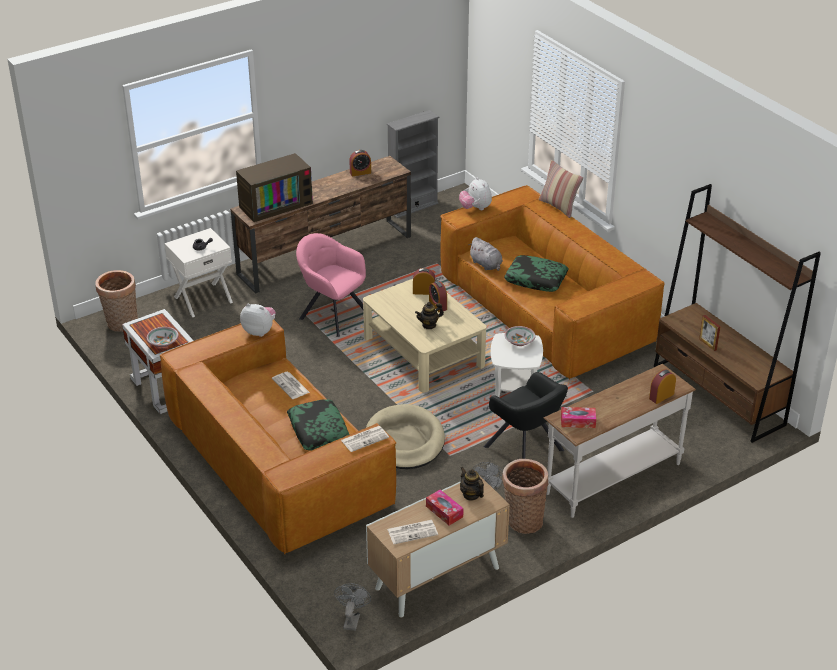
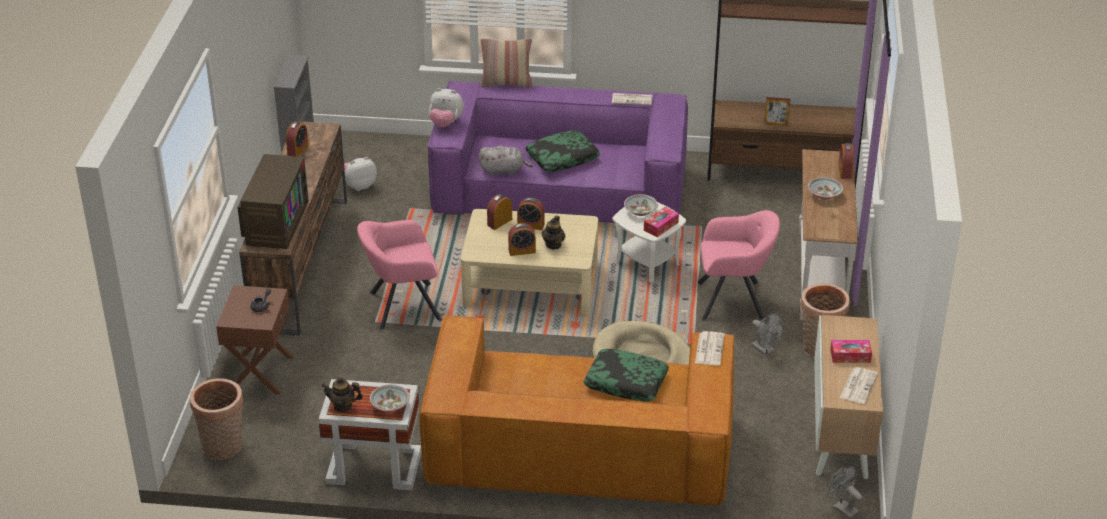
camera: 50 degrees left, 0 degrees up
(203, 299) = (259, 373): white nightstand -> brown nightstand
(259, 331) = (467, 333): plush toy -> plush toy (359, 185)
(291, 386) = (539, 366): newspaper -> newspaper (632, 99)
(404, 316) = (522, 251): none -> alarm clock
(471, 495) = (844, 331): teapot -> teapot (343, 406)
(526, 450) = (734, 300): black armchair -> pink armchair
(545, 309) = (560, 189): brown sofa -> purple sofa
(578, 421) = (830, 225): tissue box -> tissue box (661, 226)
(614, 400) = (824, 195): none -> bowl

